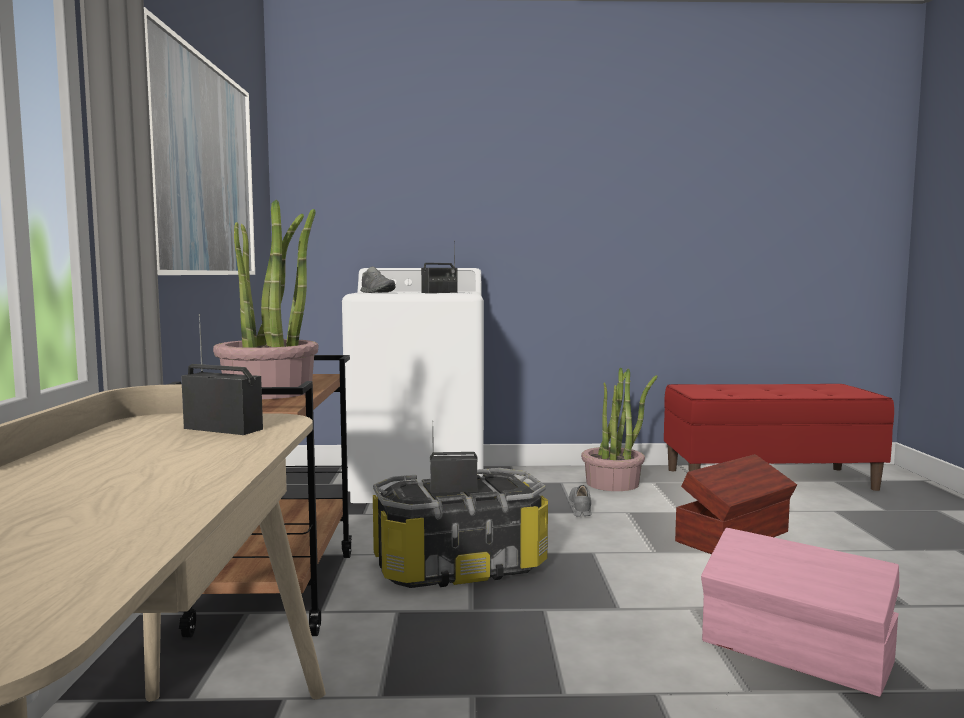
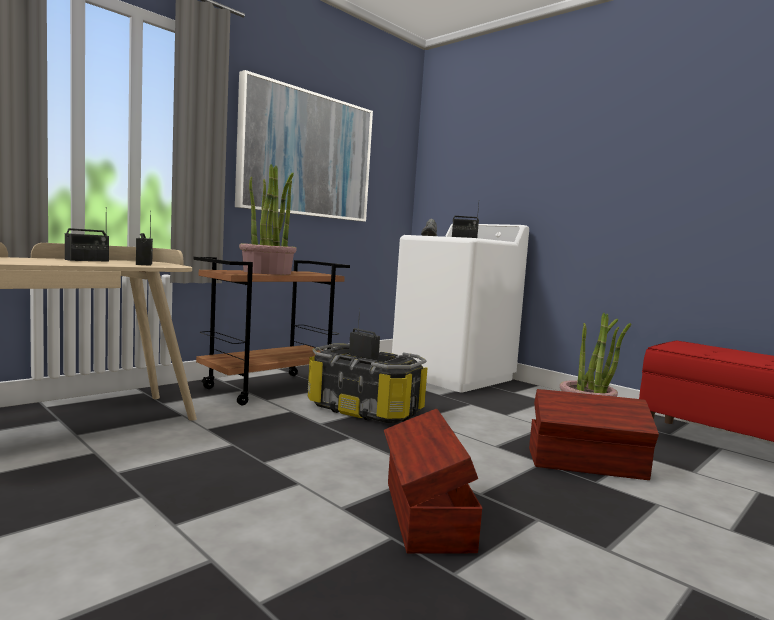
camera: 45 degrees right, 0 degrees up
(105, 450) = (87, 260): none -> radio
(580, 508) = (516, 414): grey shoe -> none
(796, 653) = (425, 515): pink storage box -> brown storage box

